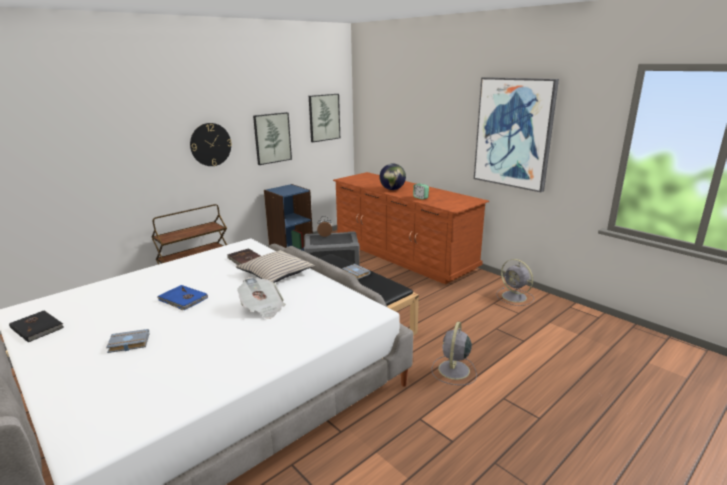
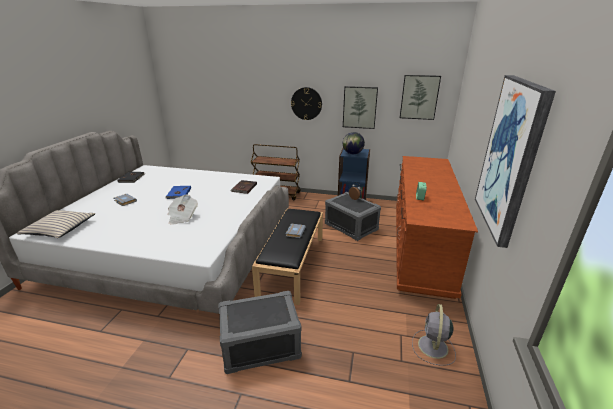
camera: 55 degrees right, 5 degrees up
(275, 273) = (233, 203): beige pillow -> beige pillow (60, 229)
(392, 189) = (420, 181): globe -> globe (352, 153)
(453, 370) = (260, 346): grey fan -> grey storage box

